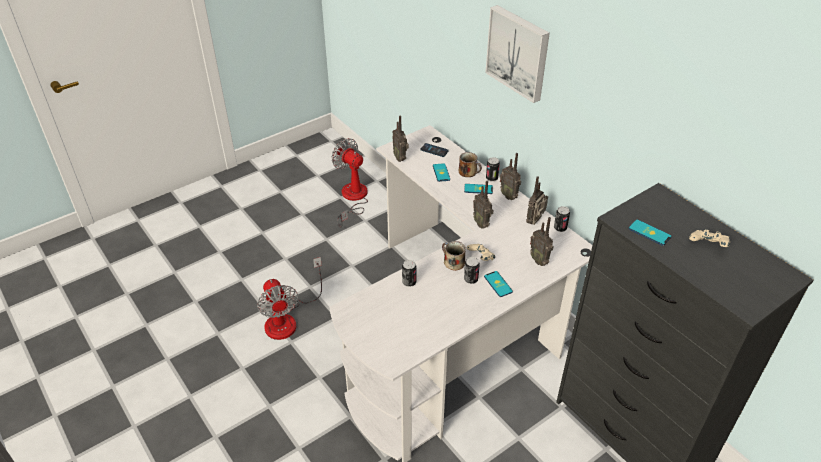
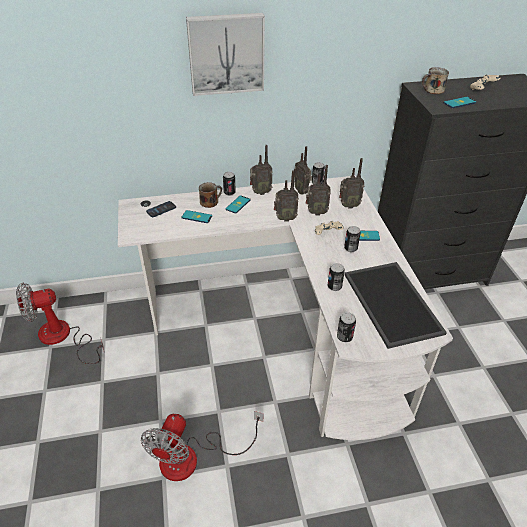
camera: 65 degrees left, 0 degrees up
(288, 319) = (192, 458): fan -> fan turned 105 degrees clockwise
(351, 304) = (344, 337): none -> can
(400, 158) = (151, 234): radio -> radio (316, 212)
(413, 327) = (394, 303): none -> tray
(453, 262) = (323, 251): mug -> mug (433, 90)

